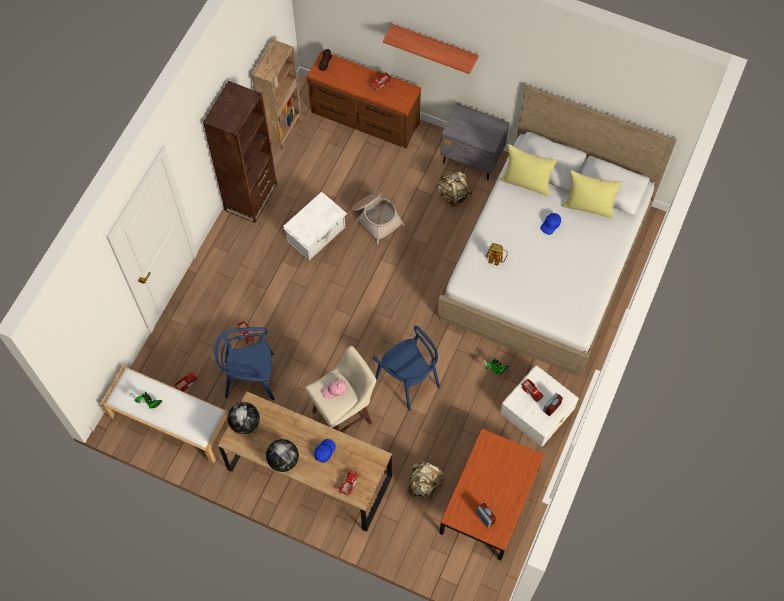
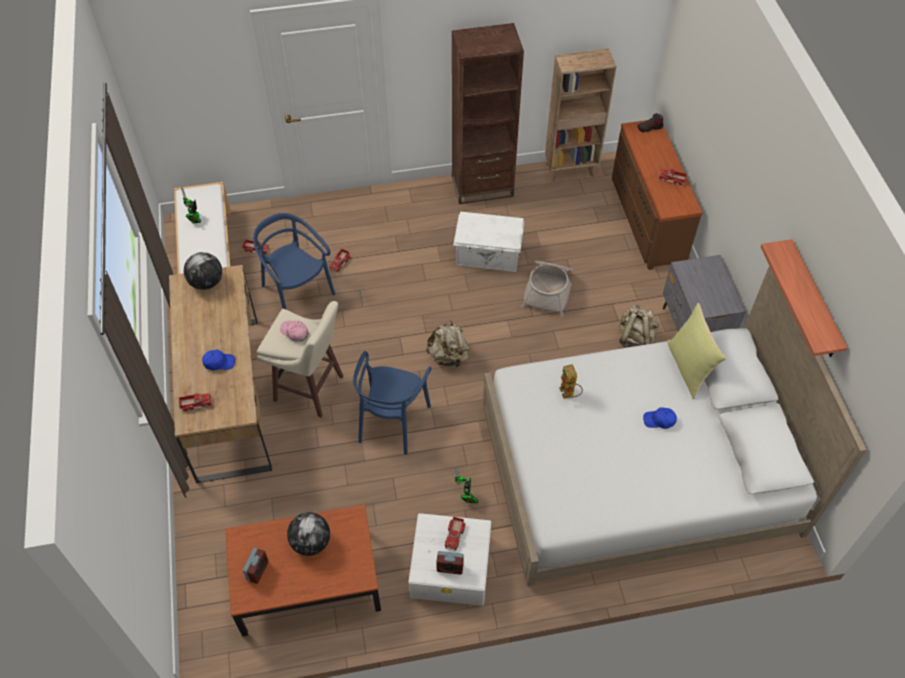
camera: 55 degrees right, 10 degrees down
(283, 460) = (186, 334): globe -> globe (311, 542)
(424, 483) = (285, 505): beige backpack -> beige backpack (448, 357)
(434, 46) = (731, 159): shelf -> shelf (814, 301)
(589, 206) = (719, 444): yellow pillow -> none

